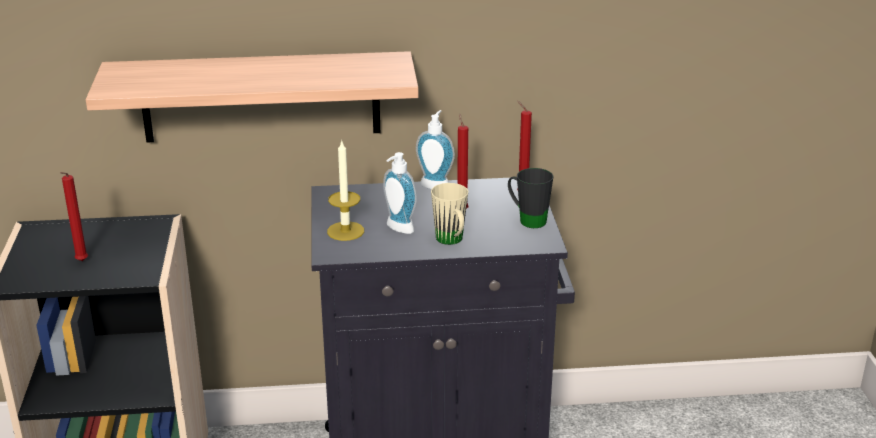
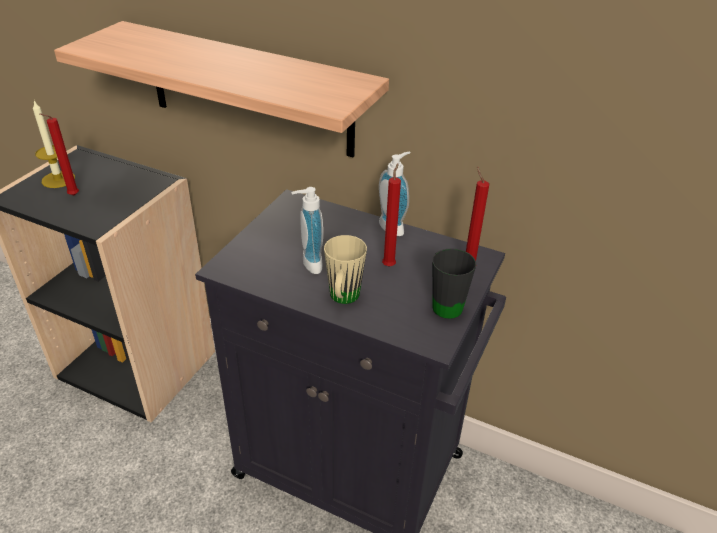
camera: 30 degrees right, 10 degrees up
(345, 231) = (262, 248): candle -> candle (58, 179)

